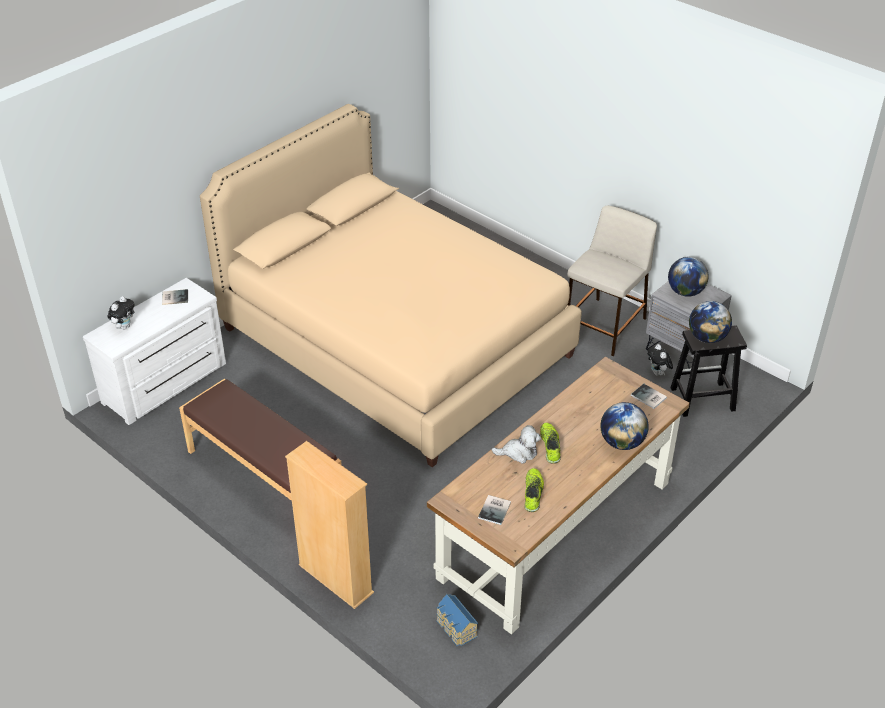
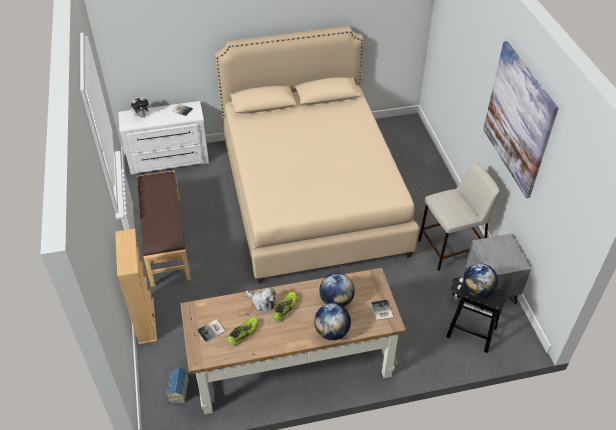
camera: 35 degrees right, 5 degrees up
(654, 129) = (518, 119): none -> picture
(685, 292) = (497, 250): globe -> globe (336, 301)

